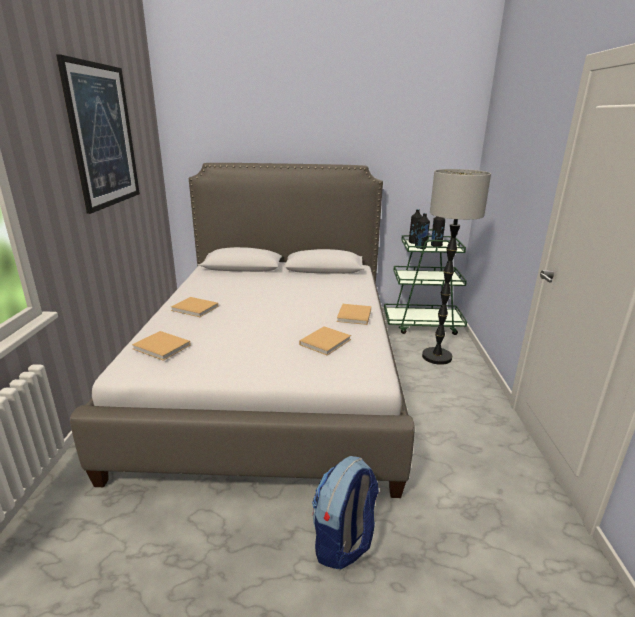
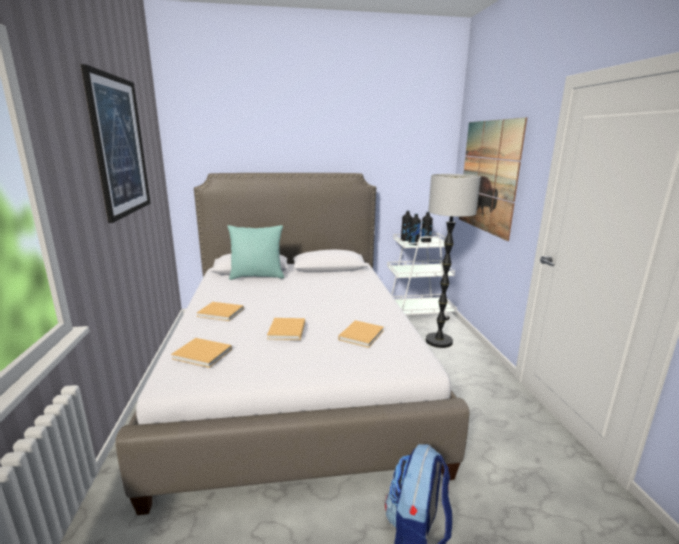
camera: 10 degrees left, 5 degrees down
(245, 274) = (257, 276): none -> turquoise pillow
(354, 316) = (376, 309): beige book -> beige book (286, 331)
(422, 324) = (416, 313): green cart -> white cart
(507, 173) = (488, 176): none -> picture

